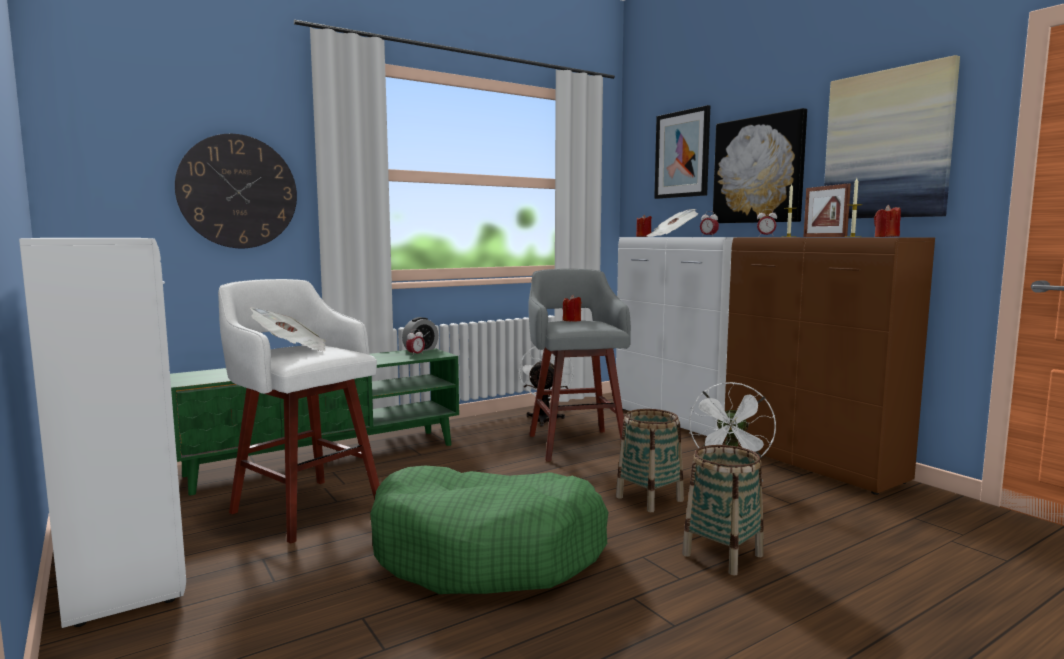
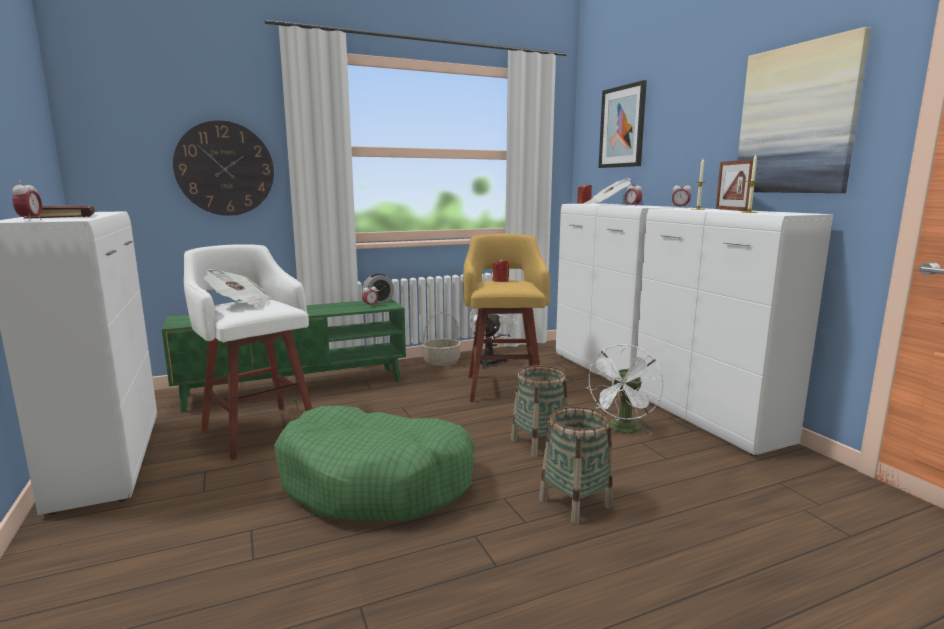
camera: 10 degrees right, 5 degrees up
(73, 237) = (30, 220): none -> alarm clock
(89, 237) = (63, 216): none -> book
(489, 422) = (442, 362): none -> basket
(576, 444) = (504, 387): grey stool -> yellow stool
(758, 170) = (684, 143): picture -> none
(812, 463) = (709, 420): brown cabinet -> white cabinet
(886, 237) = (782, 213): red candle -> none

